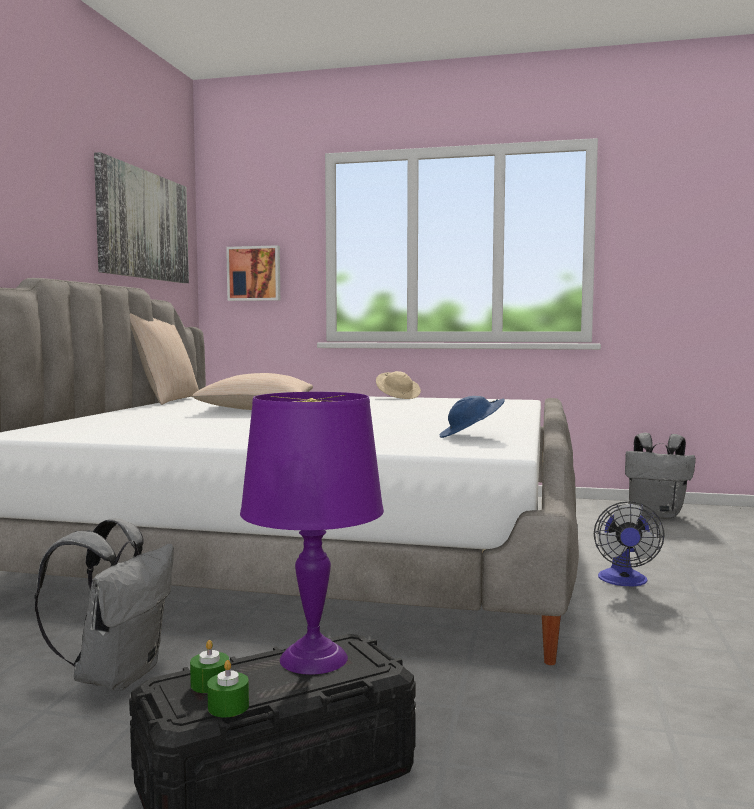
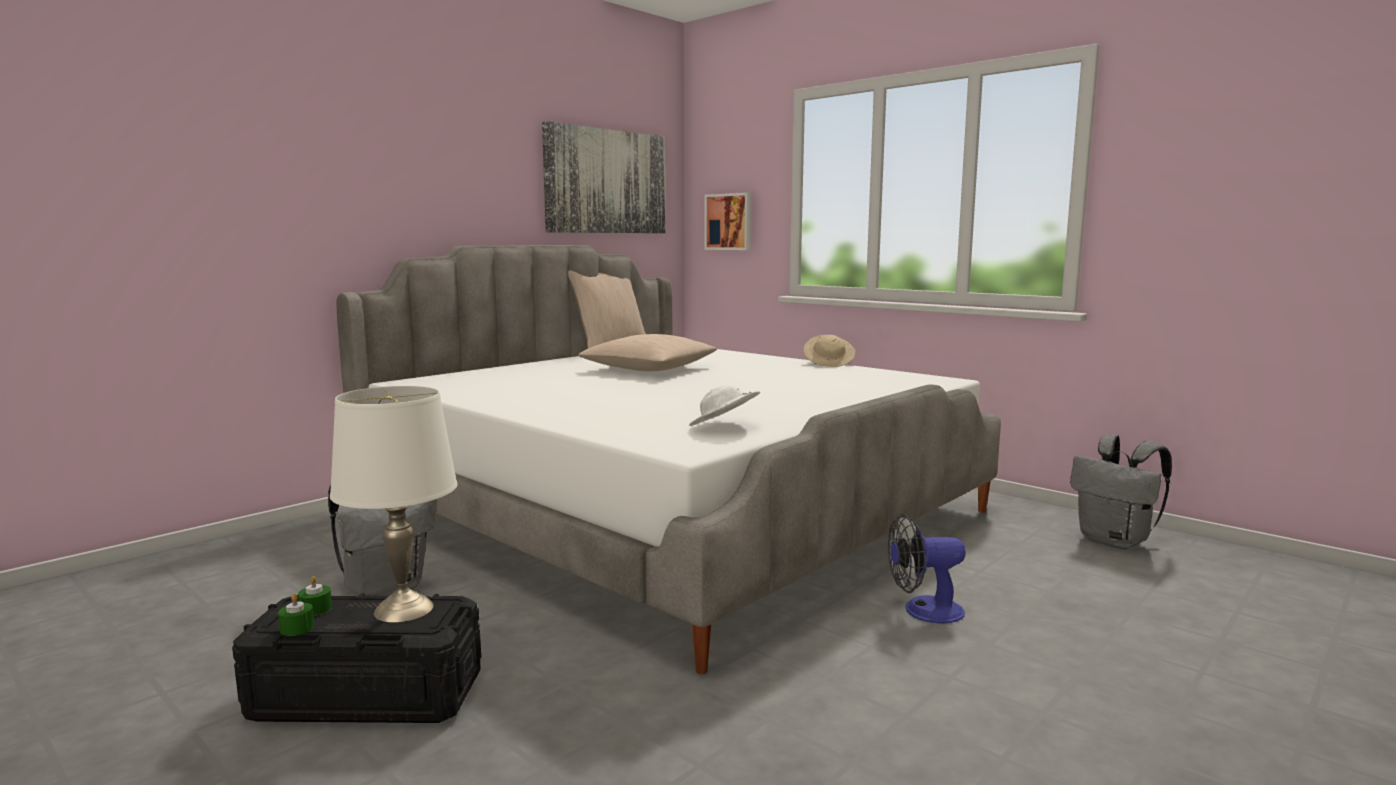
camera: 30 degrees right, 5 degrees up
(314, 658) = (405, 609): purple table lamp -> white table lamp
(471, 436) = (724, 428): blue hat -> white hat
(624, 581) = (923, 611): fan -> fan turned 45 degrees clockwise

